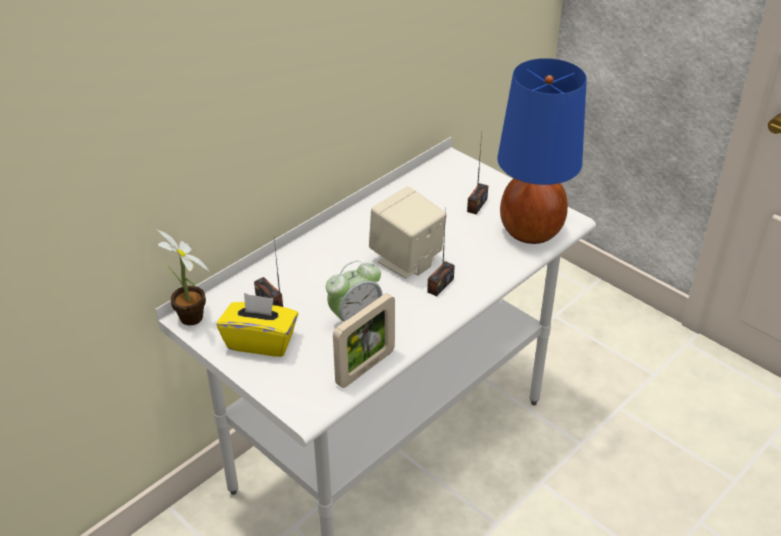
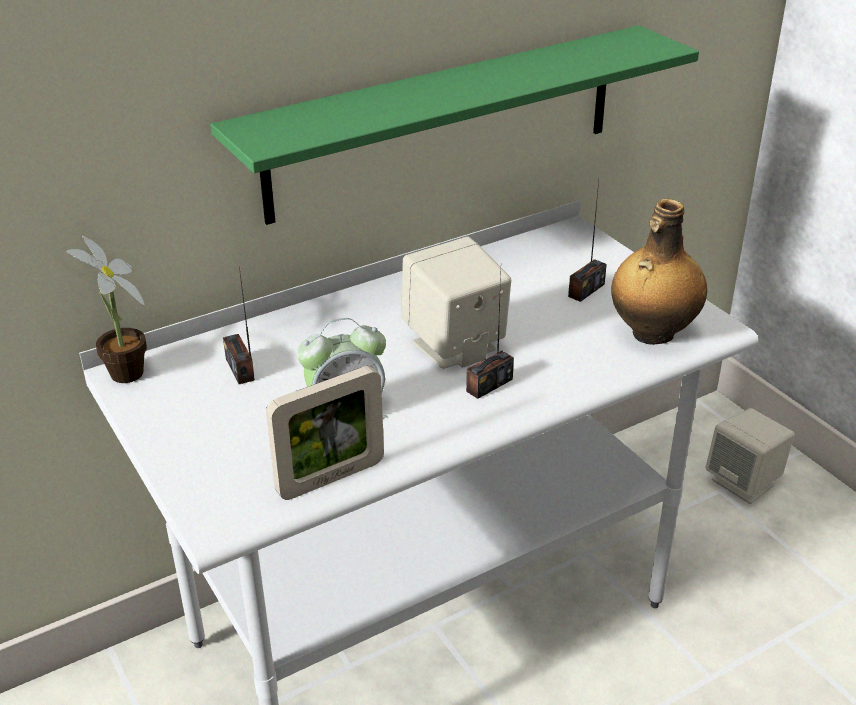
camera: 15 degrees right, 5 degrees down
(261, 341) = (202, 418): yellow tissue box -> none
(368, 103) = (444, 123): none -> green shelf
(530, 231) = (651, 334): blue table lamp -> bottle
(569, 307) = (744, 482): none -> beige speaker

